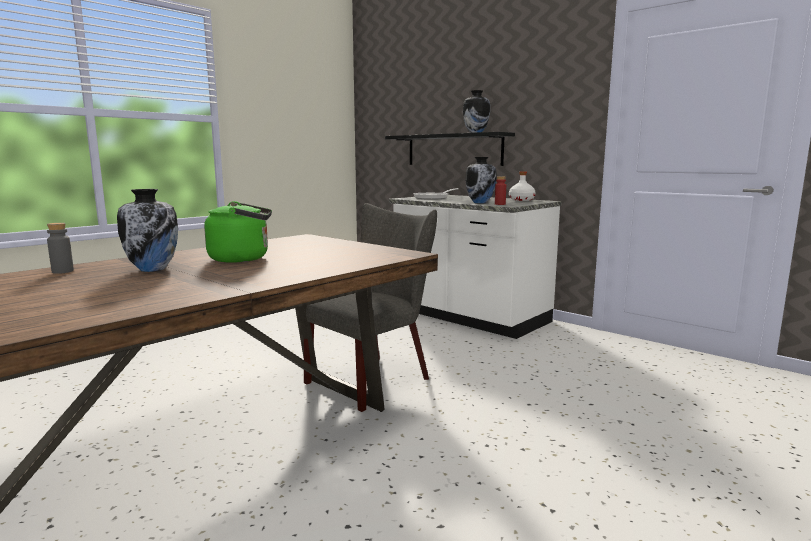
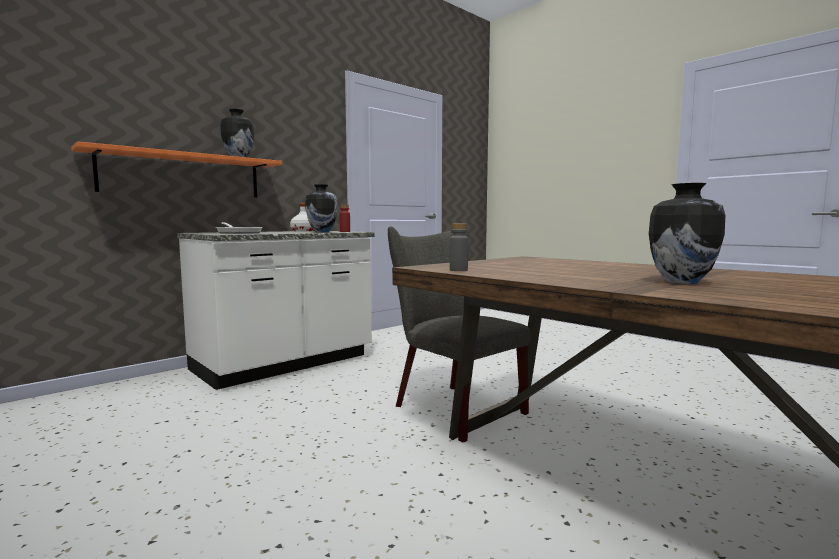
camera: 85 degrees left, 5 degrees down
(62, 271) = (759, 299): grey bottle -> grey bottle (458, 270)
(243, 259) = (587, 272): green kettle -> none
(453, 150) = (183, 175): black shelf -> orange shelf

